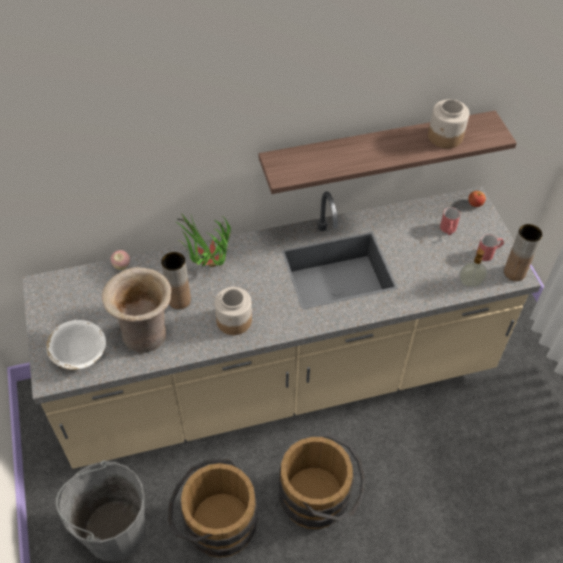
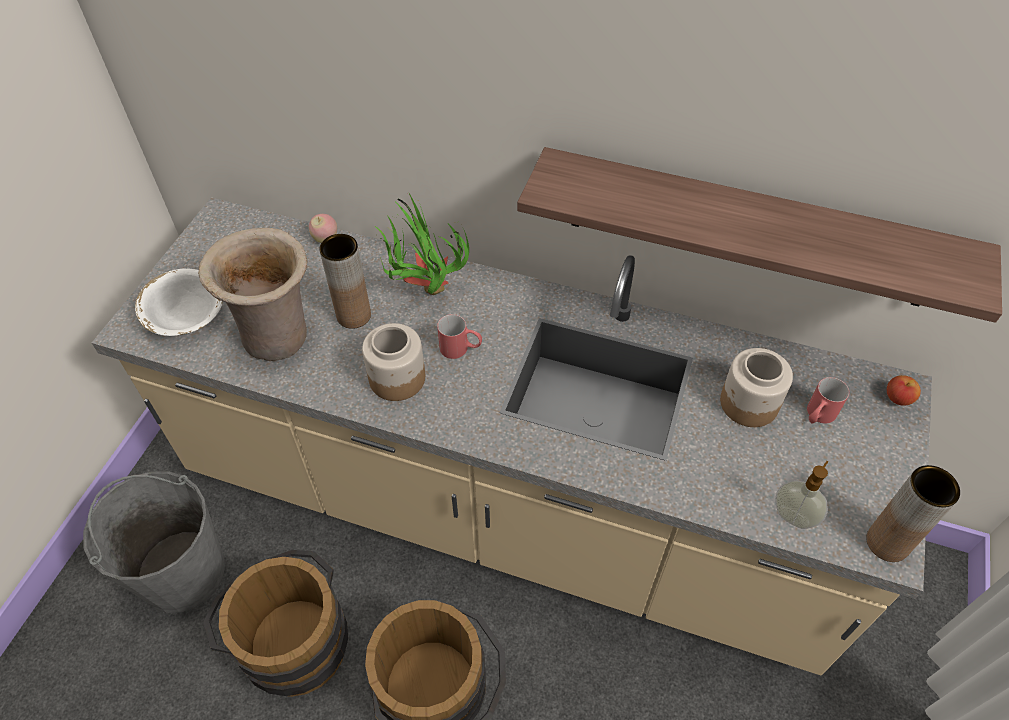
camera: 35 degrees right, 0 degrees up
(445, 137) = (868, 247): jar -> jar (748, 404)
(488, 253) = (863, 486): red mug -> red mug (461, 349)

